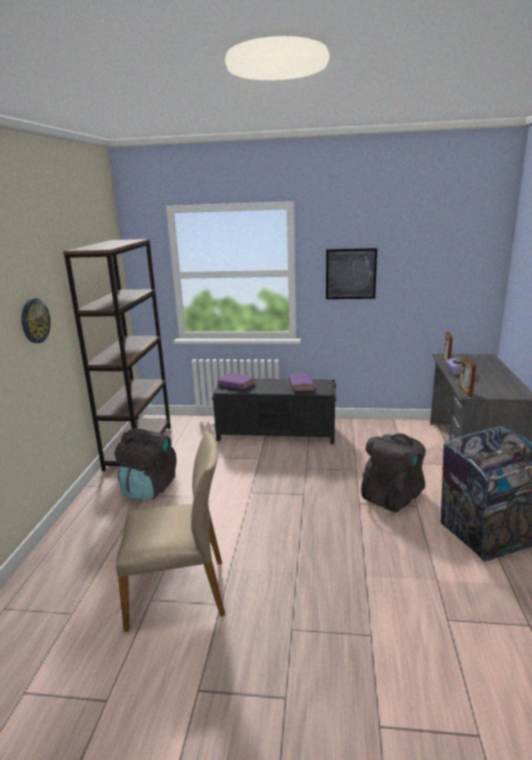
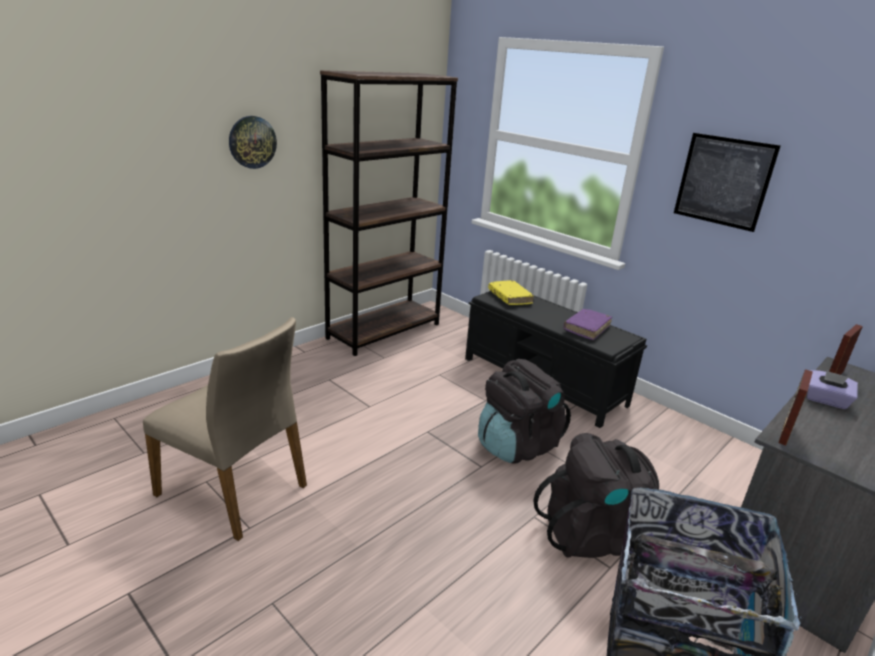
camera: 35 degrees right, 5 degrees up
(149, 488) = (341, 375): black backpack -> black backpack (517, 445)
(236, 385) = (509, 297): purple book -> yellow book

